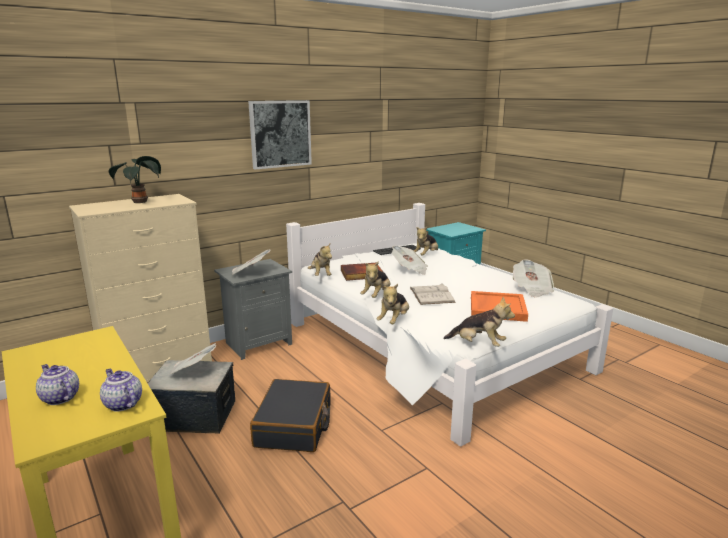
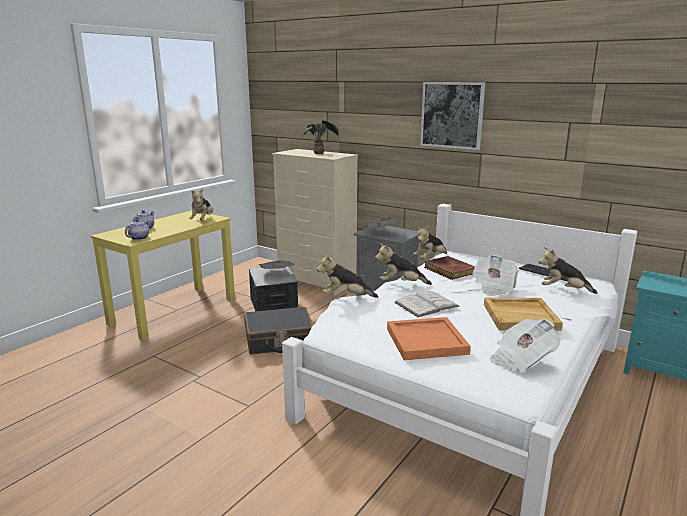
camera: 70 degrees right, 0 degrees up
(468, 274) = (521, 316): none -> beige tray
(478, 344) = (324, 339): plush toy -> plush toy (203, 220)

